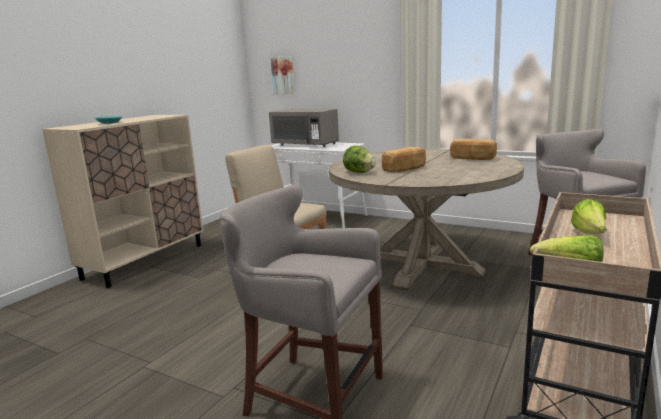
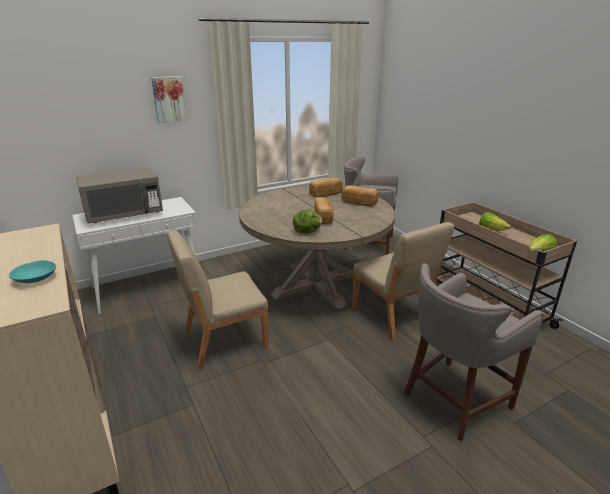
camera: 60 degrees left, 10 degrees up
(283, 75) = (50, 134): picture -> picture (169, 99)
(432, 318) = (393, 315): none -> beige chair
(478, 169) = (359, 203): none -> bread

